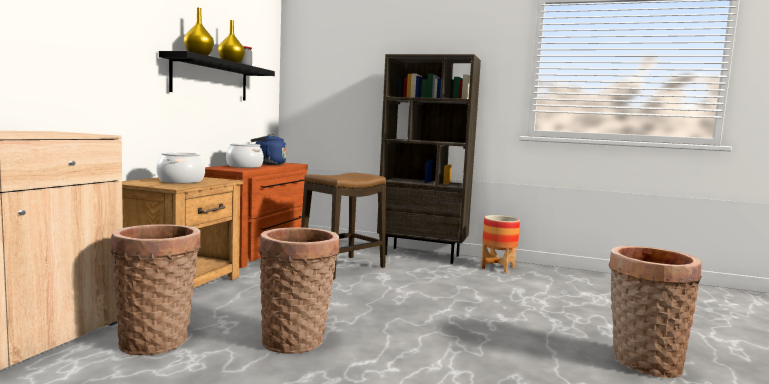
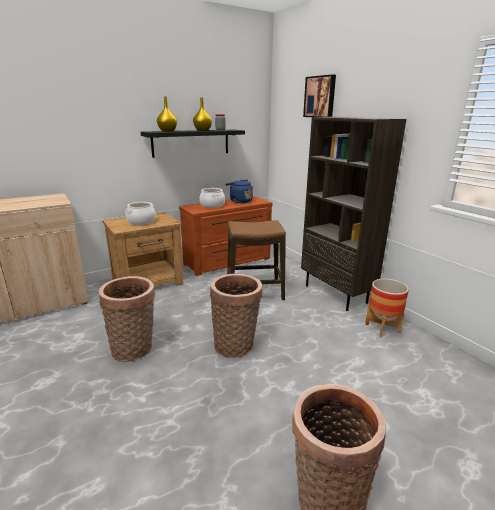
camera: 40 degrees right, 15 degrees up
(158, 340) = (82, 322): basket -> basket (236, 345)
(366, 40) = (320, 97): none -> picture

